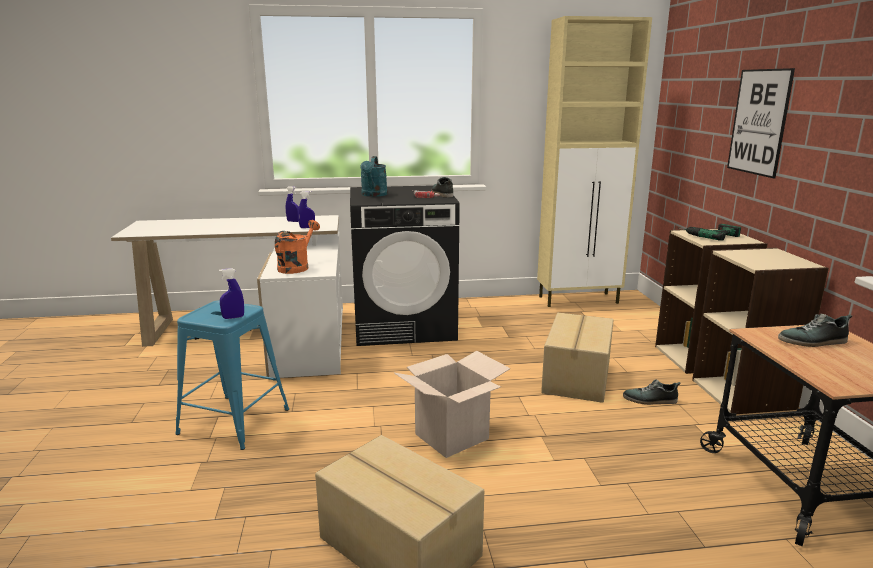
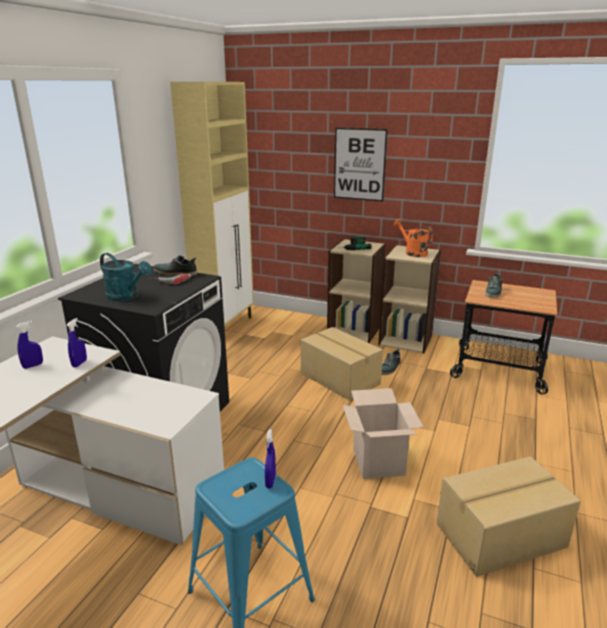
camera: 60 degrees left, 5 degrees up
(296, 267) = (158, 408): orange watering can -> orange watering can (412, 252)

